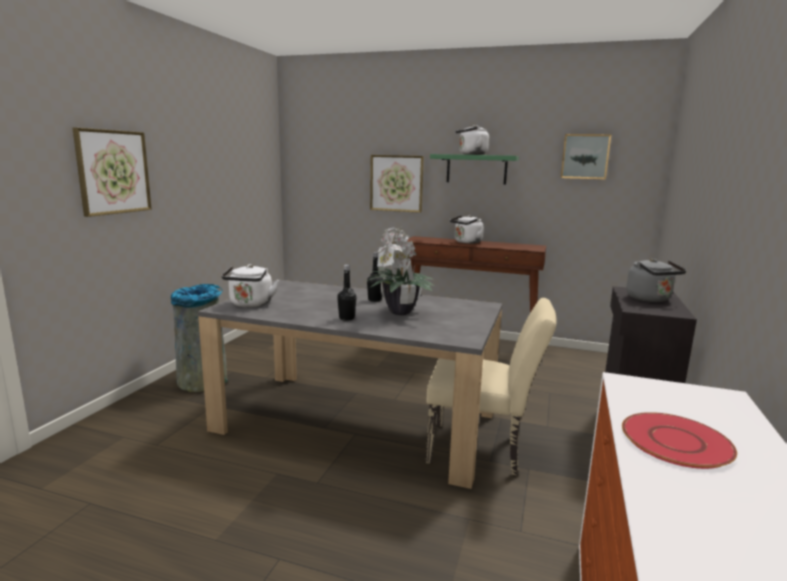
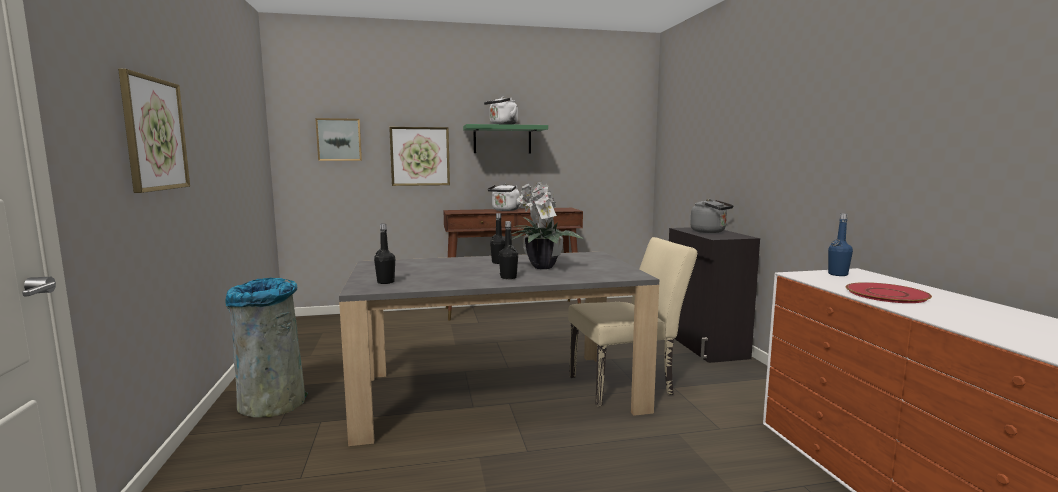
camera: 30 degrees left, 5 degrees down
(250, 304) = (385, 282): white kettle -> black bottle
(585, 156) = (595, 126): picture -> picture (339, 139)
(684, 394) = (837, 274): none -> blue bottle

